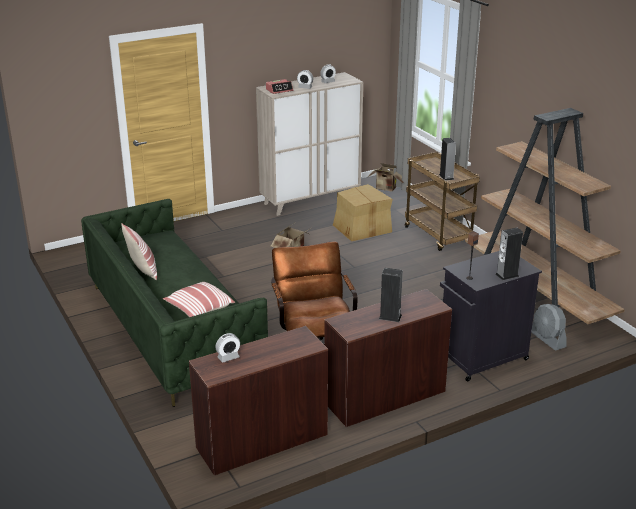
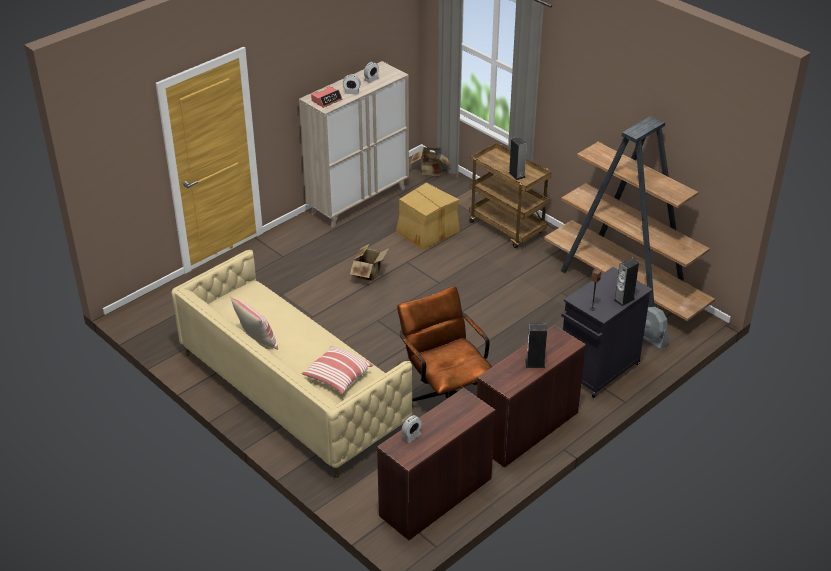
camera: 15 degrees left, 10 degrees up
(172, 329) = (292, 390): green sofa -> beige sofa

